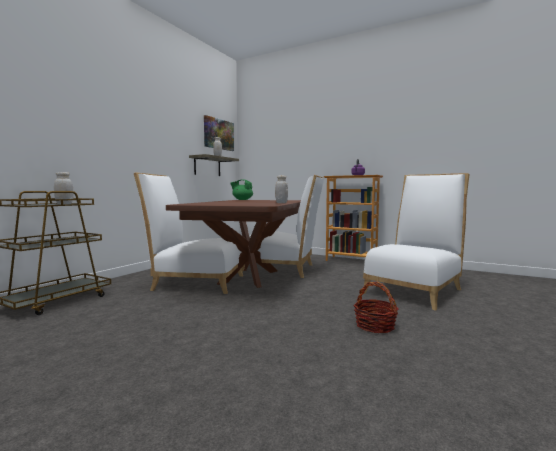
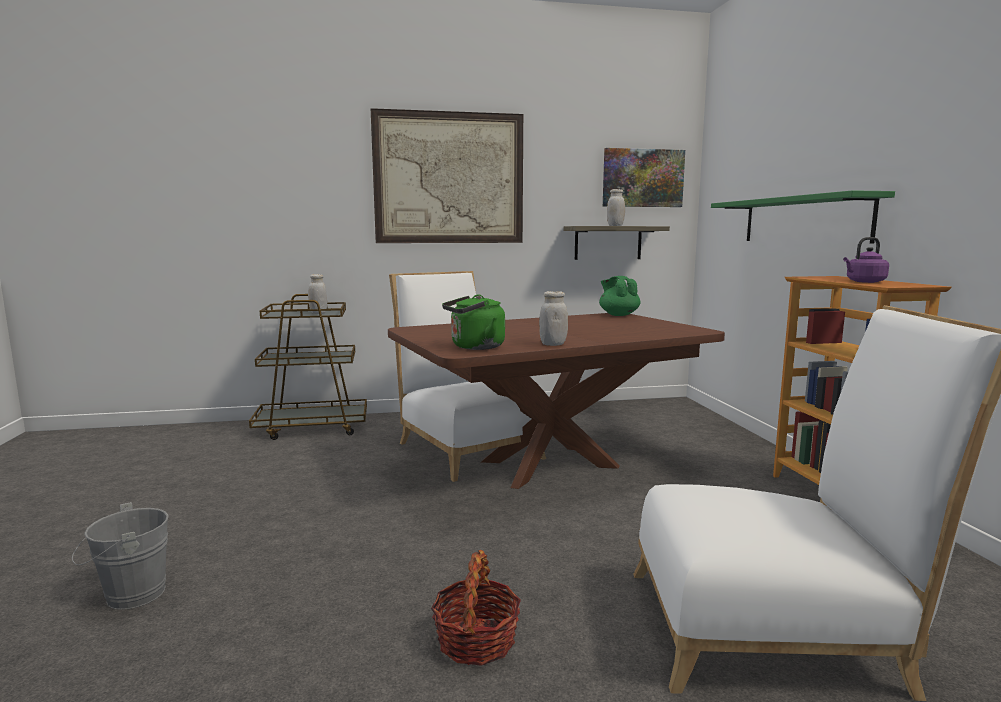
camera: 50 degrees right, 5 degrees up
(130, 116) = (449, 178): none -> picture
(191, 405) = (129, 596): none -> grey bucket
(260, 204) = (474, 347): none -> green kettle
(283, 269) = (635, 468): white chair -> none
(310, 156) = (803, 220): none -> green shelf

